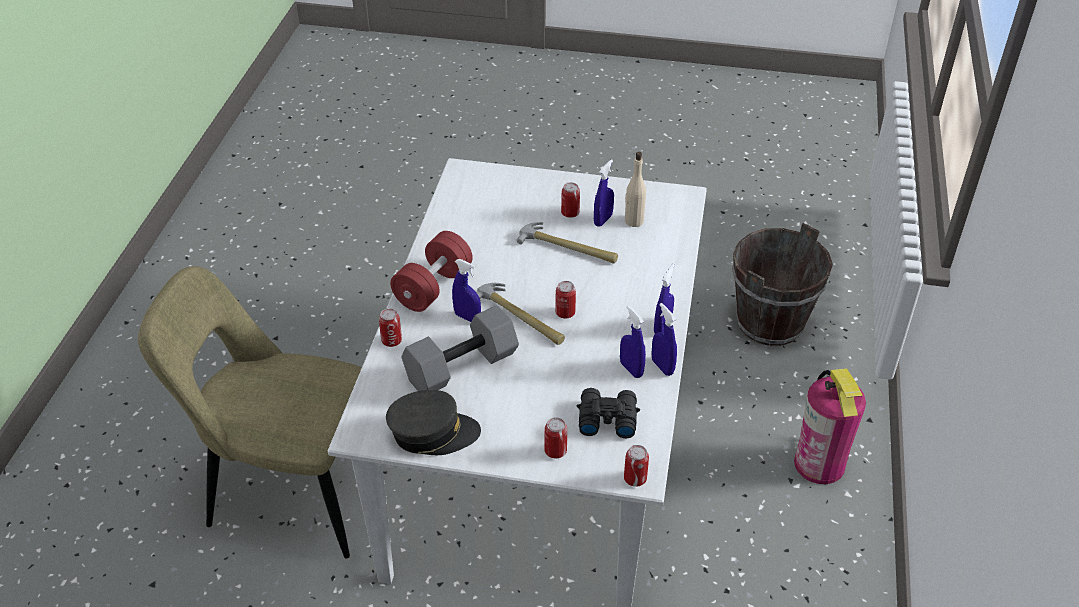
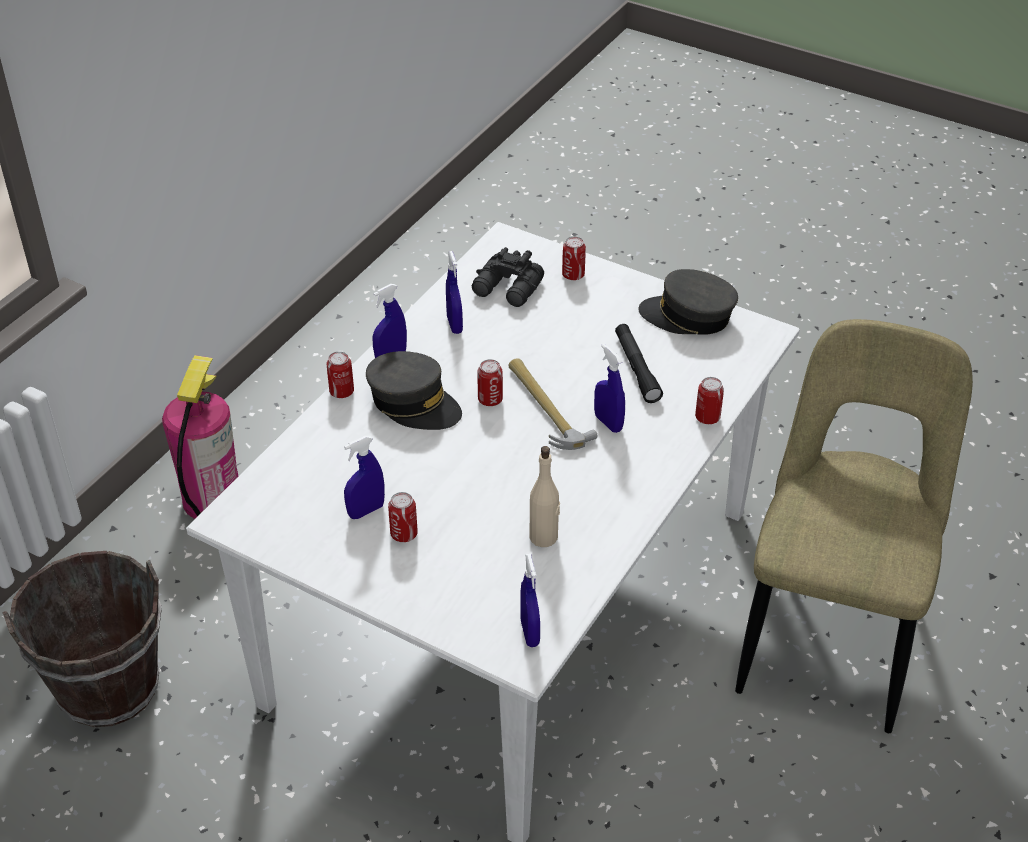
camera: 160 degrees left, 0 degrees up
(290, 494) = (831, 633): beige chair -> beige chair turned 105 degrees counterclockwise
(433, 287) = (637, 472): red dumbbell -> none
(461, 368) = (636, 369): grey dumbbell -> black flashlight
(568, 248) = (438, 481): hammer -> none
(620, 296) = (414, 403): none -> grey cap
(633, 221) = (327, 498): beige bottle -> beige bottle (544, 537)
(635, 479) = (512, 239): can -> can (341, 392)
(662, 367) = (420, 319): blue spray bottle -> blue spray bottle (530, 633)

